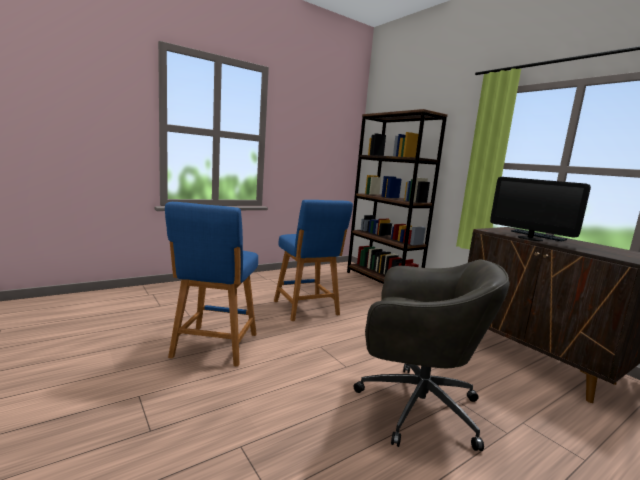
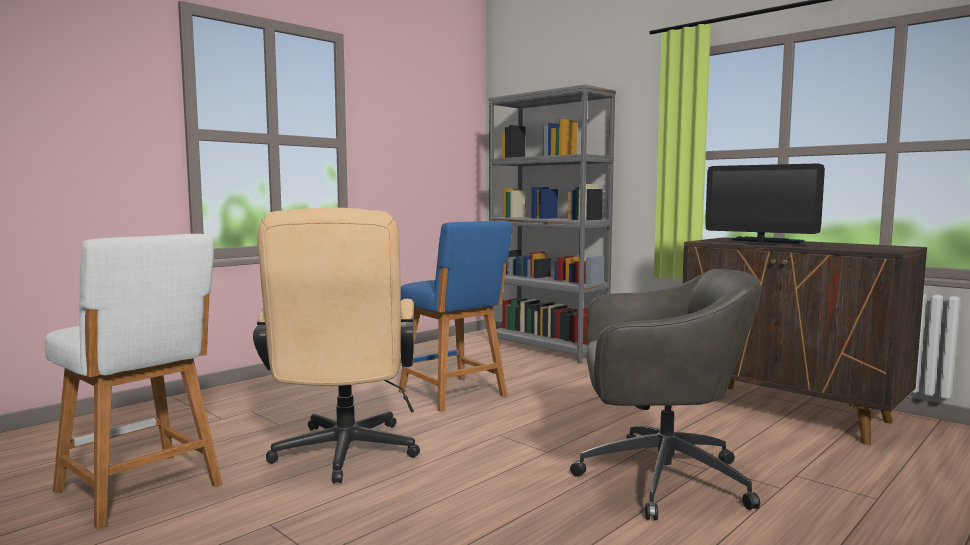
camera: 10 degrees left, 5 degrees down
(83, 353) = (142, 490): none -> white stool
(213, 347) = (343, 456): blue stool -> beige office chair
(382, 281) = (547, 348): brown bookcase -> grey bookcase

